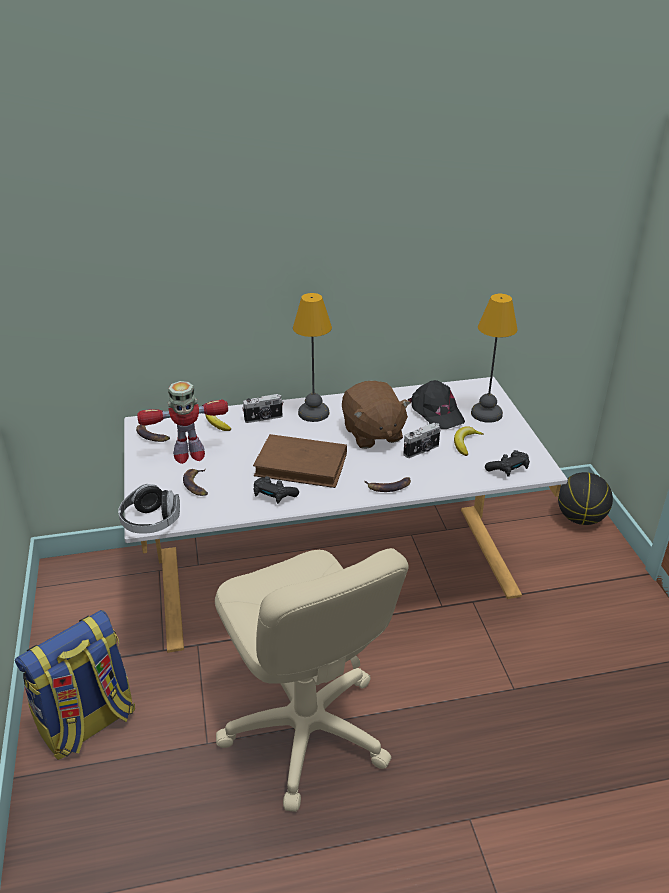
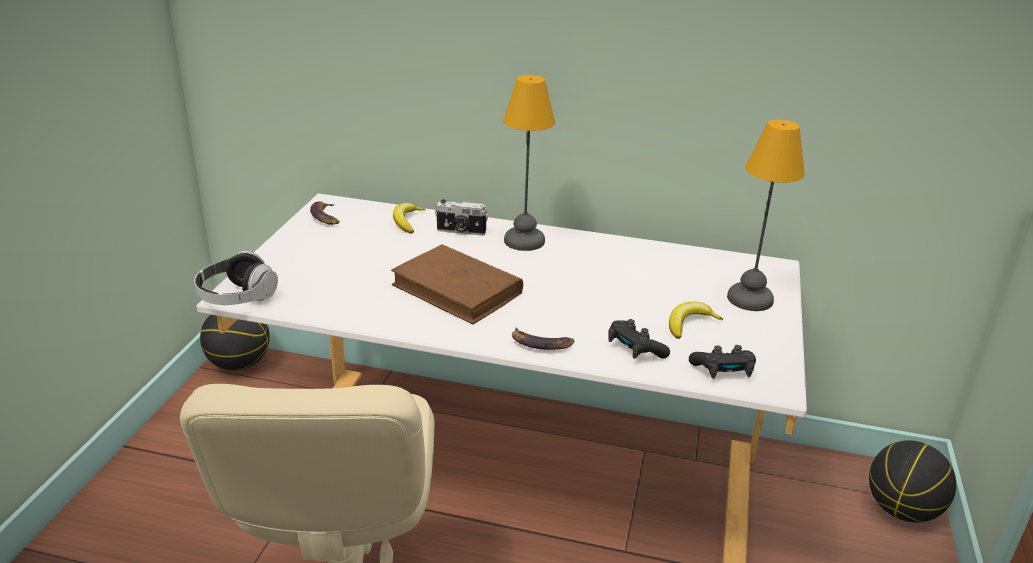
camera: 25 degrees right, 5 degrees down
(68, 574) = (239, 364): none -> basketball
(88, 724) = (134, 523): backpack -> none
(188, 455) = (344, 244): toy robot -> none
(197, 485) = (321, 276): banana -> none
(274, 496) = (393, 312): black game controller -> black game controller (634, 349)
(372, 434) = (575, 280): brown plush toy -> none
(422, 450) = (622, 316): camera -> none
(436, 412) = (681, 279): black cap -> none

